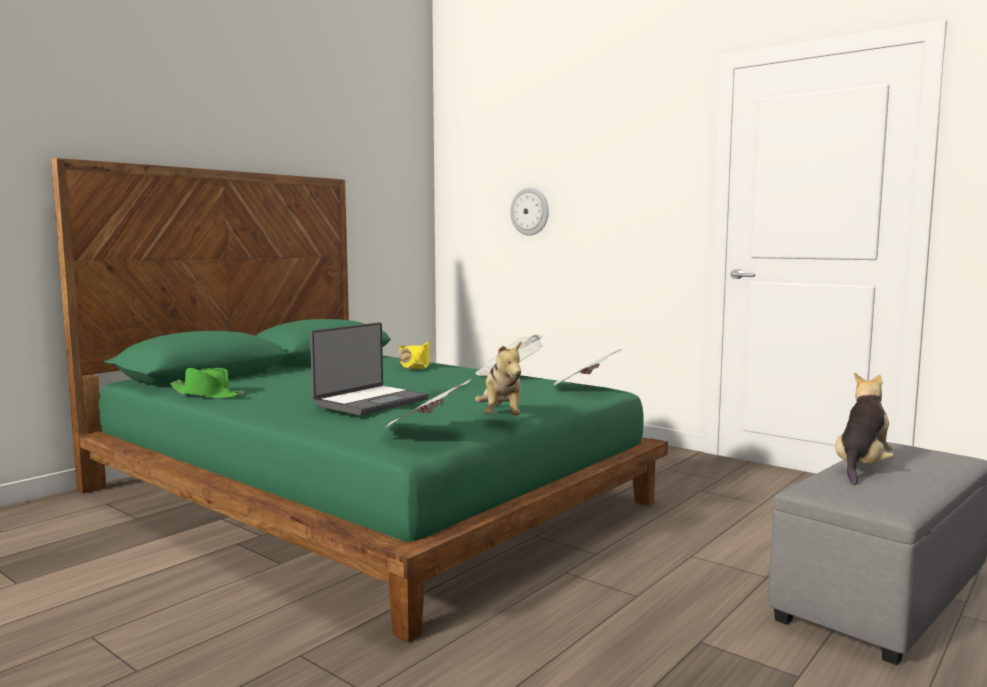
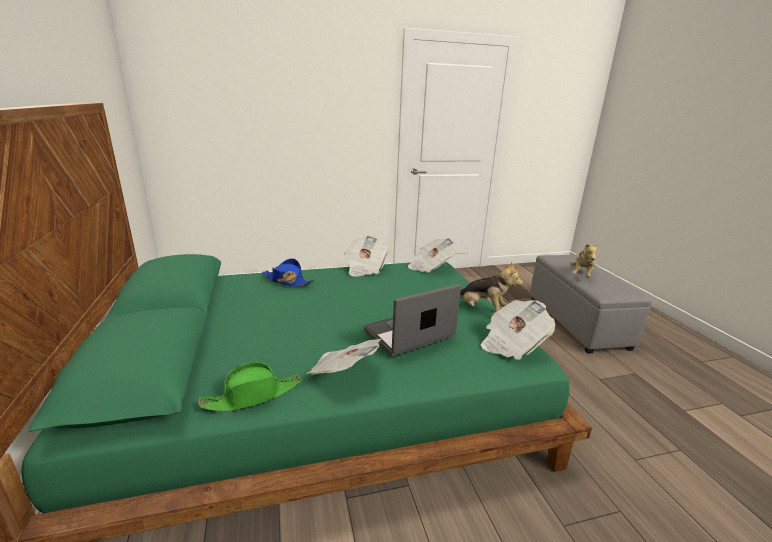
camera: 55 degrees left, 15 degrees up
(271, 403) = (343, 373): none -> newspaper
(370, 402) = (409, 335): laptop -> laptop turned 105 degrees counterclockwise
(415, 365) = (287, 281): yellow hat -> blue hat
(530, 211) = (252, 127): wall clock -> none
(861, 467) = (581, 275): plush toy -> plush toy turned 135 degrees counterclockwise

